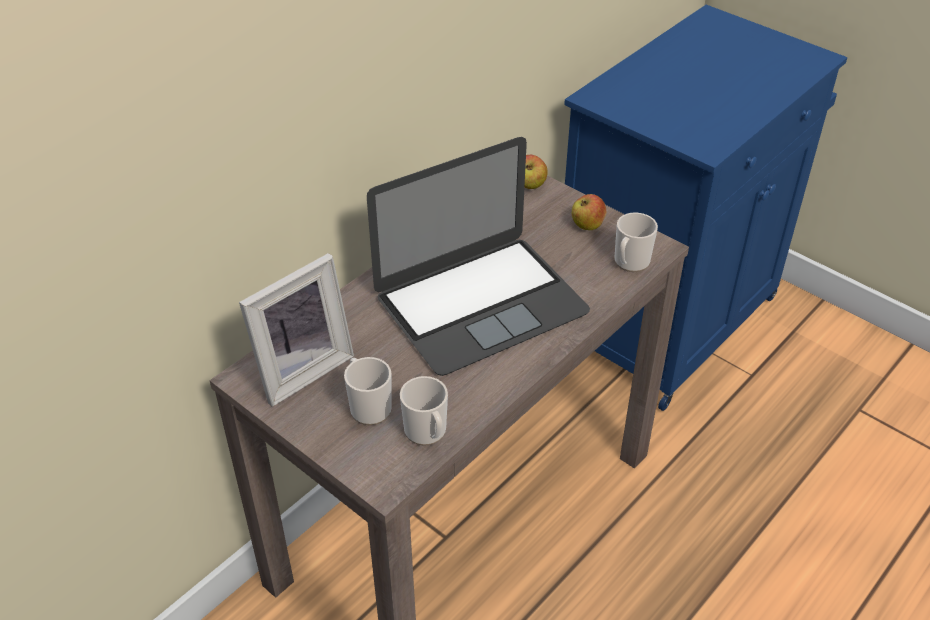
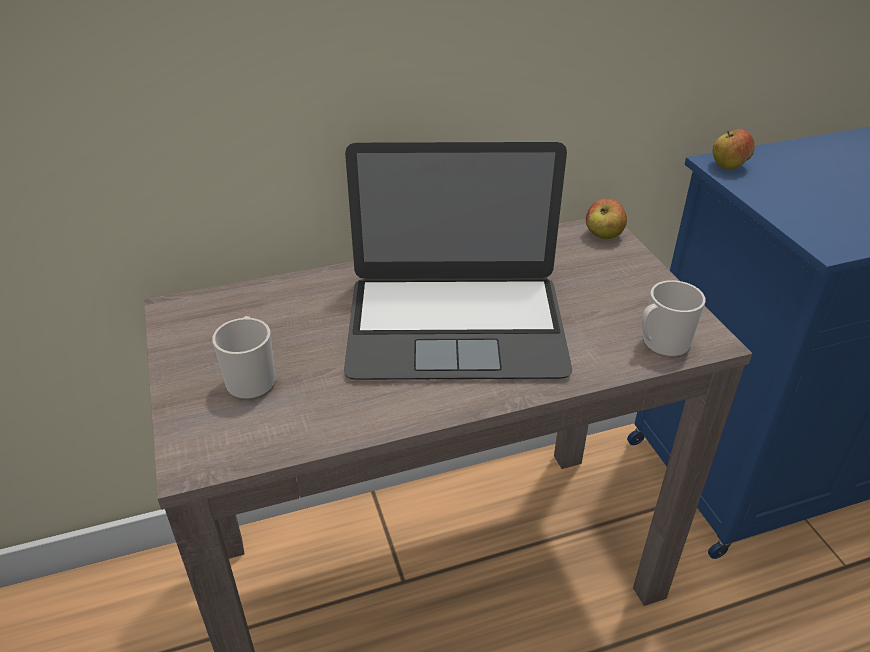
camera: 30 degrees right, 5 degrees down
(300, 369) = (226, 320): picture frame -> none
(427, 433) = (282, 431): mug -> none
(587, 225) = (639, 291): apple -> apple (728, 166)

